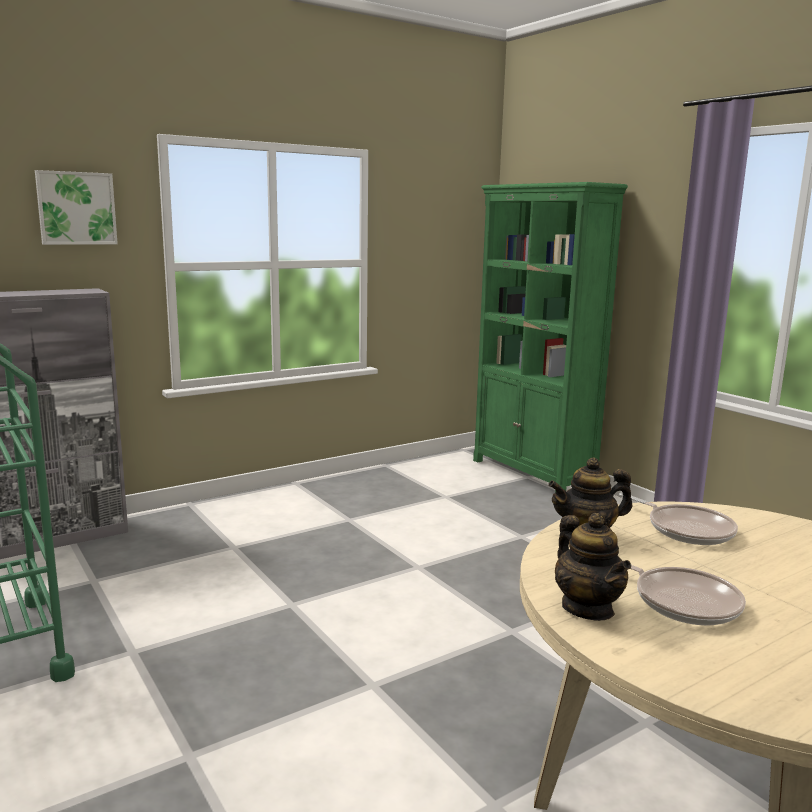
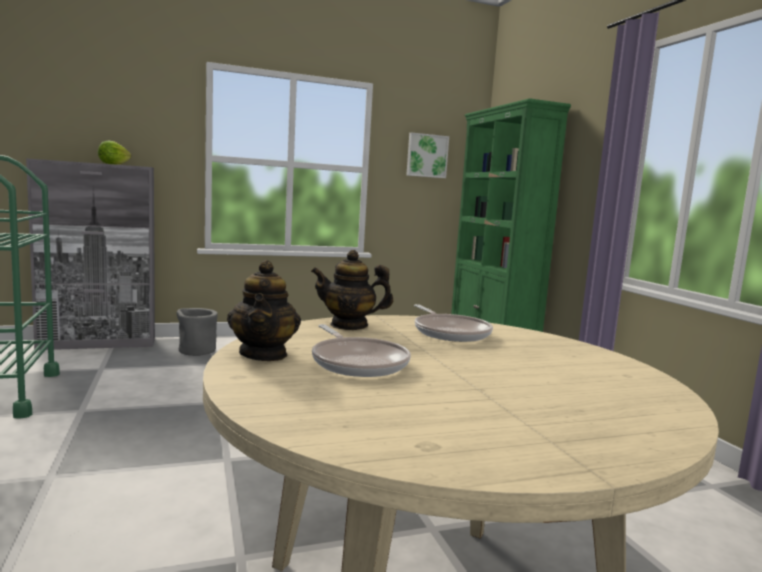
camera: 15 degrees right, 5 degrees down
(49, 291) = (114, 164): none -> lettuce
(76, 208) = (143, 110): picture -> picture (426, 156)
(192, 530) = (196, 351): none -> grey planter

